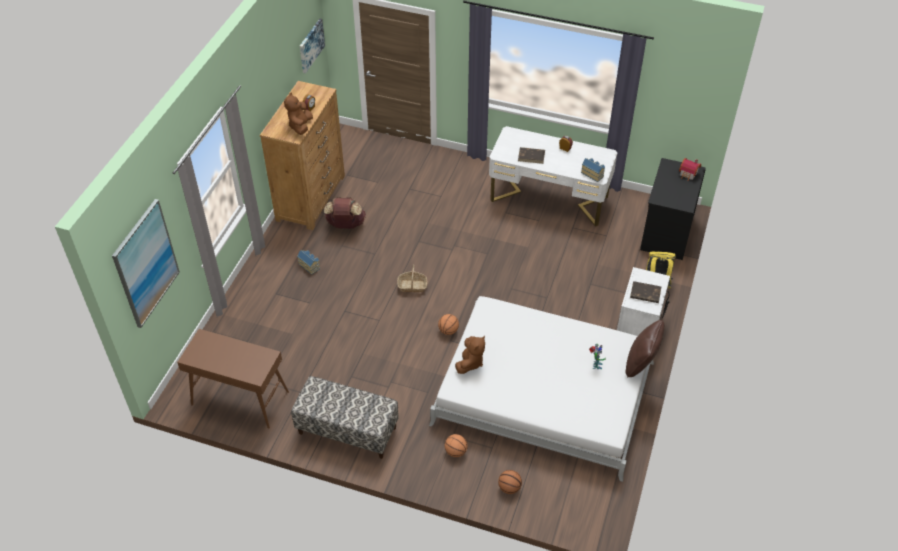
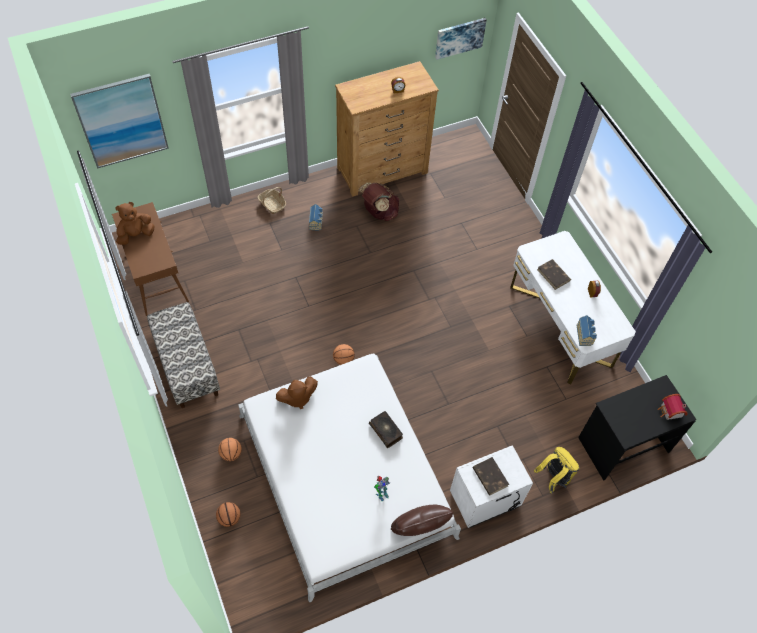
camera: 45 degrees right, 10 degrees up
(300, 126) = (371, 100): brown plush toy -> brown plush toy (136, 235)
(412, 286) = (363, 301): basket -> basket (272, 204)
(550, 330) = (386, 431): none -> book

